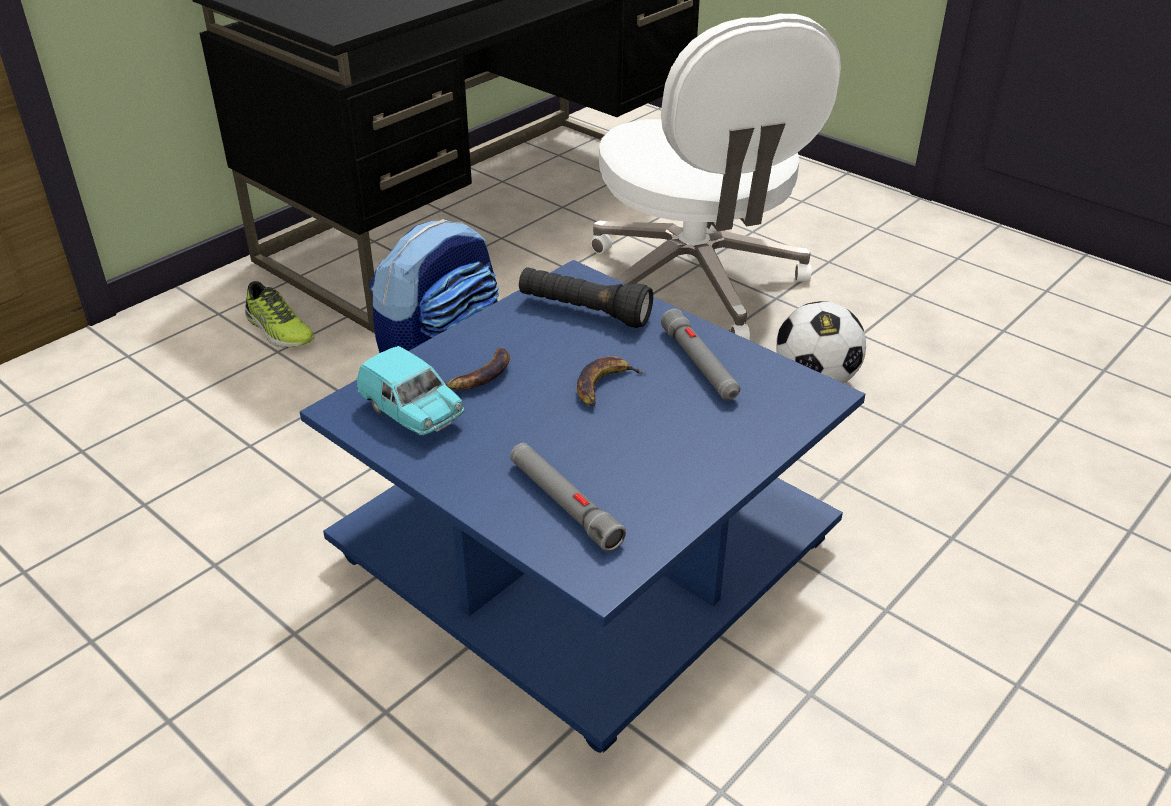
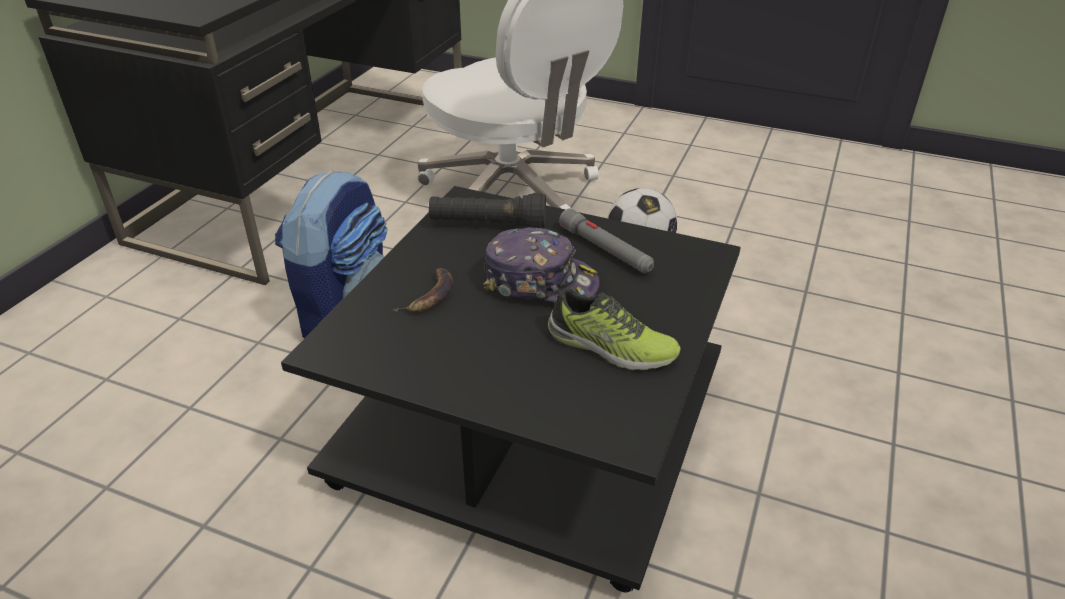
camera: 20 degrees left, 0 degrees up
(278, 330) = (172, 300): shoe -> shoe (610, 347)
(412, 413) = (389, 341): turquoise toy car -> none
(563, 503) = (565, 387): grey flashlight -> none
(585, 546) = (529, 422): blue coffee table -> black coffee table
(604, 386) = (540, 282): banana -> cap

